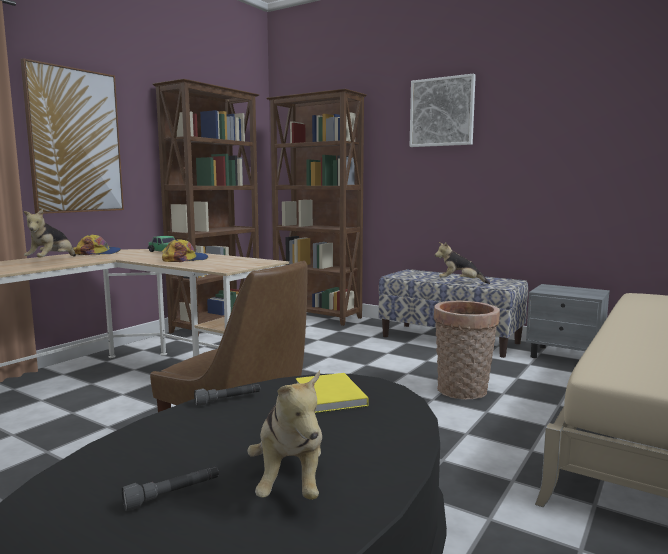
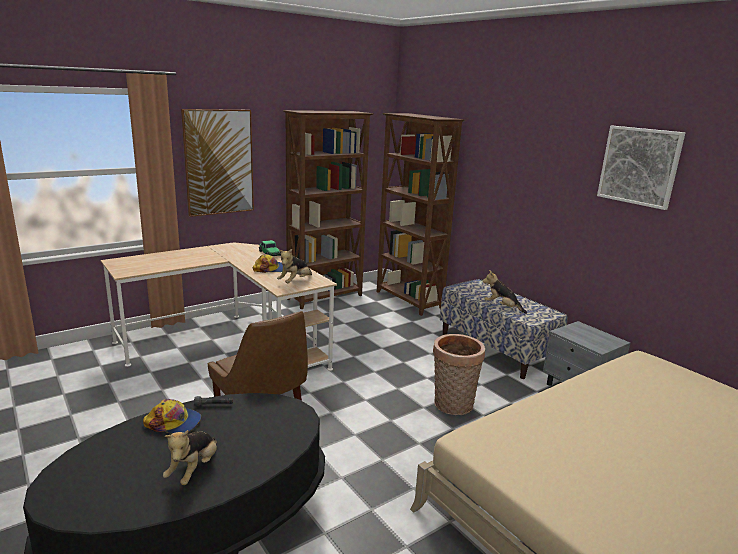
camera: 20 degrees right, 10 degrees up
(52, 261) = (189, 257): plush toy -> plush toy (295, 282)
(98, 253) = (225, 248): cap -> cap (173, 422)
(173, 495) = (141, 462): grey flashlight -> none
(329, 397) = (267, 416): yellow book -> none
(442, 112) = (521, 148): picture -> picture (639, 166)

